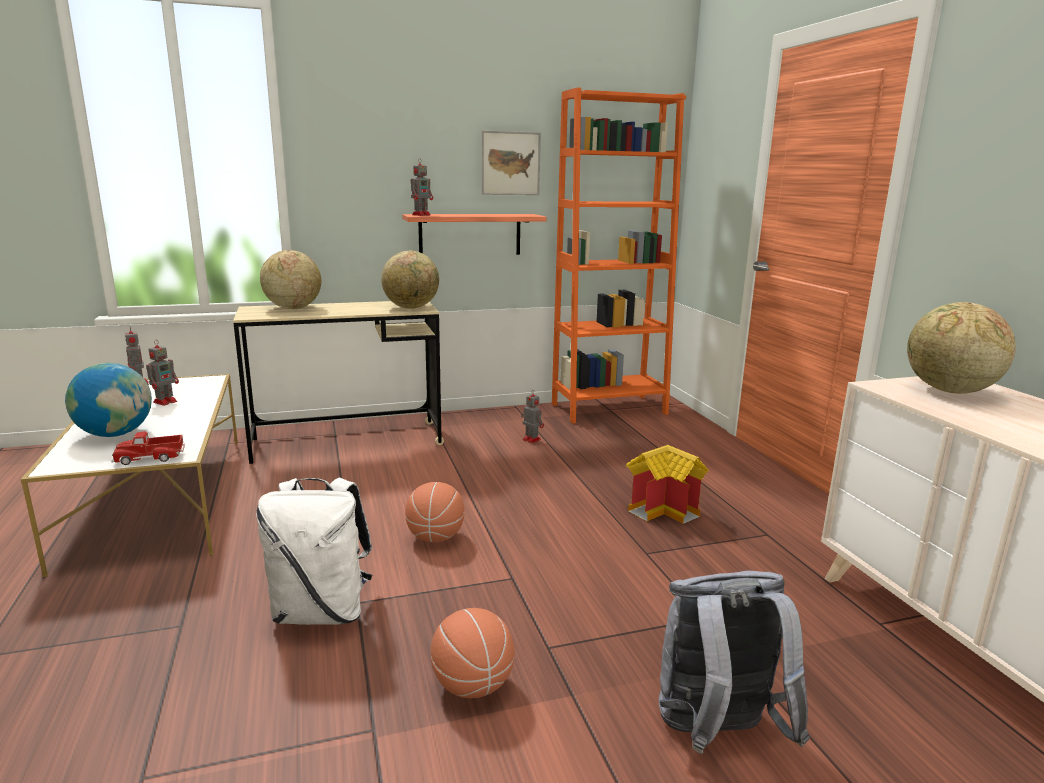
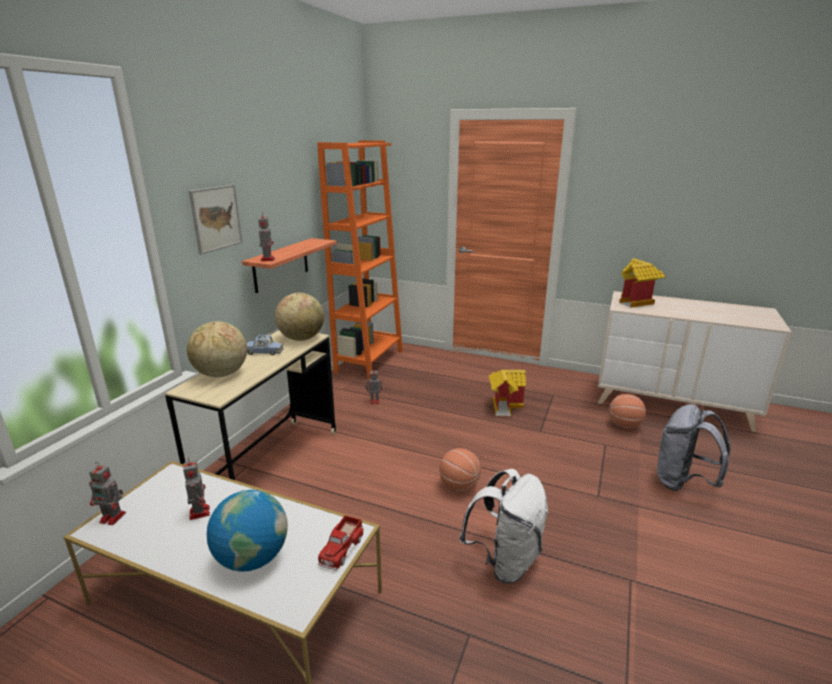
camera: 50 degrees left, 5 degrees up
(358, 306) = (264, 352): none -> blue toy car
(472, 685) = (613, 532): basketball -> basketball (624, 425)
(510, 163) = (296, 202): picture -> picture (216, 218)
(949, 391) = (636, 302): globe -> toy house

